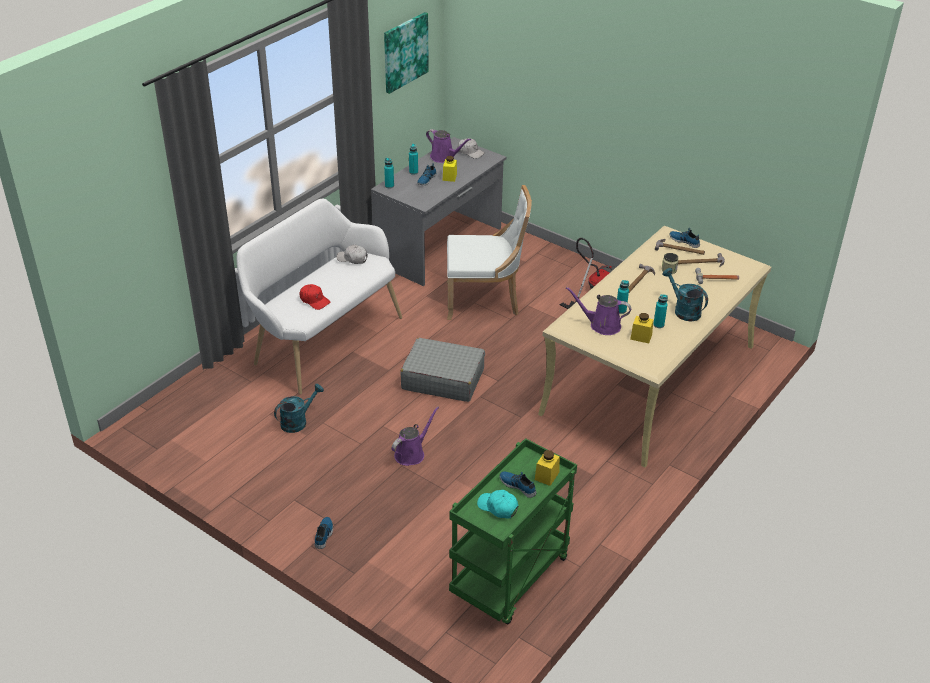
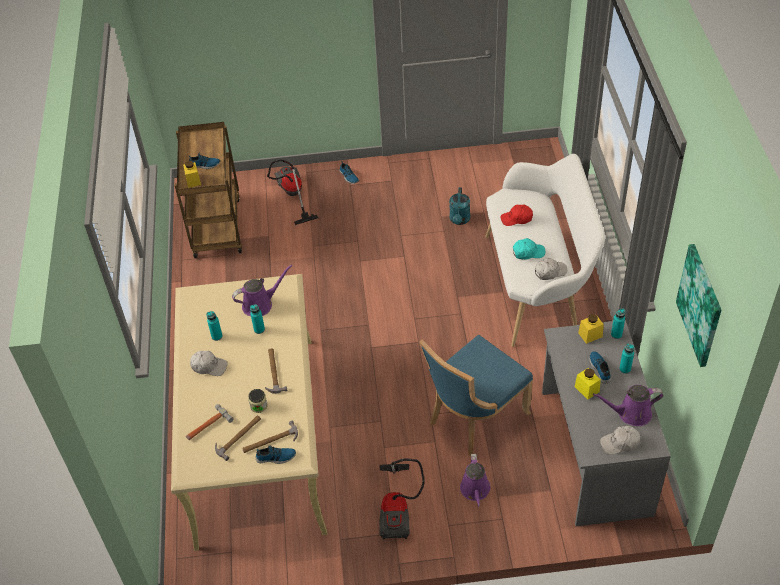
camera: 140 degrees right, 10 degrees up
(401, 557) = (291, 195): none -> vacuum cleaner
(411, 453) = (361, 252): purple watering can -> purple watering can (475, 491)
(442, 379) = (411, 318): grey suitcase -> none
(485, 300) = (474, 418): white chair -> blue chair
(498, 507) = (203, 147): turquoise cap -> turquoise cap (528, 252)
(510, 579) = (216, 226): green cart -> brown cart
(641, 337) = (220, 315): yellow jar -> yellow jar (590, 335)
(683, 310) = (209, 366): turquoise watering can -> white cap

